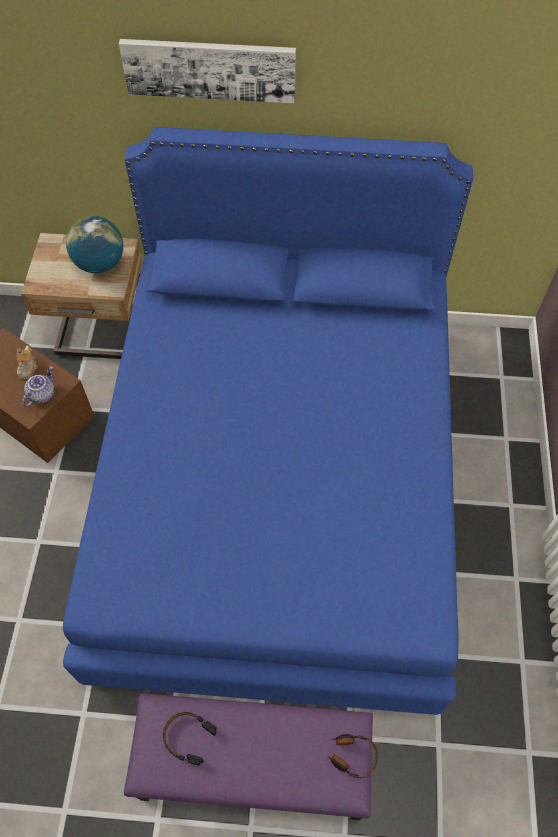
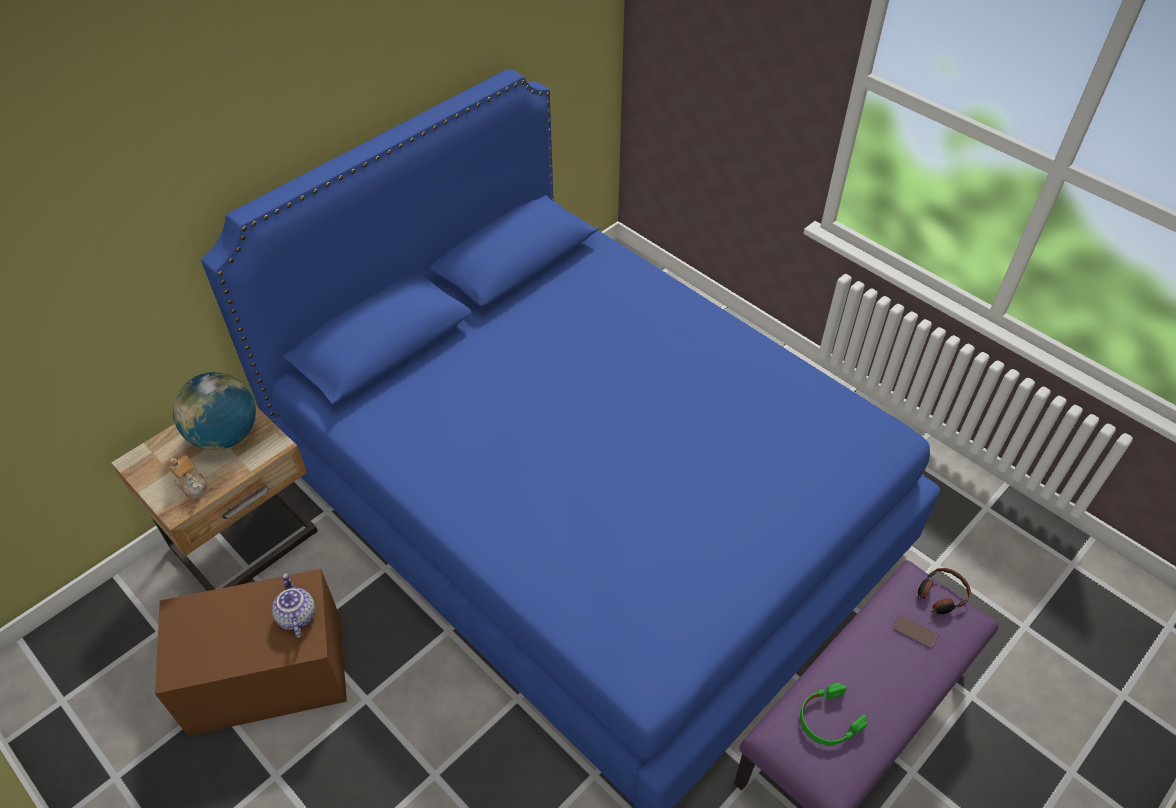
camera: 50 degrees left, 10 degrees down
(28, 368) = (246, 609): teapot -> teapot (192, 484)
(188, 737) = (828, 720): black headphones -> green headphones
(209, 69) = (267, 106): picture -> none
(305, 755) = (915, 632): none -> phone

